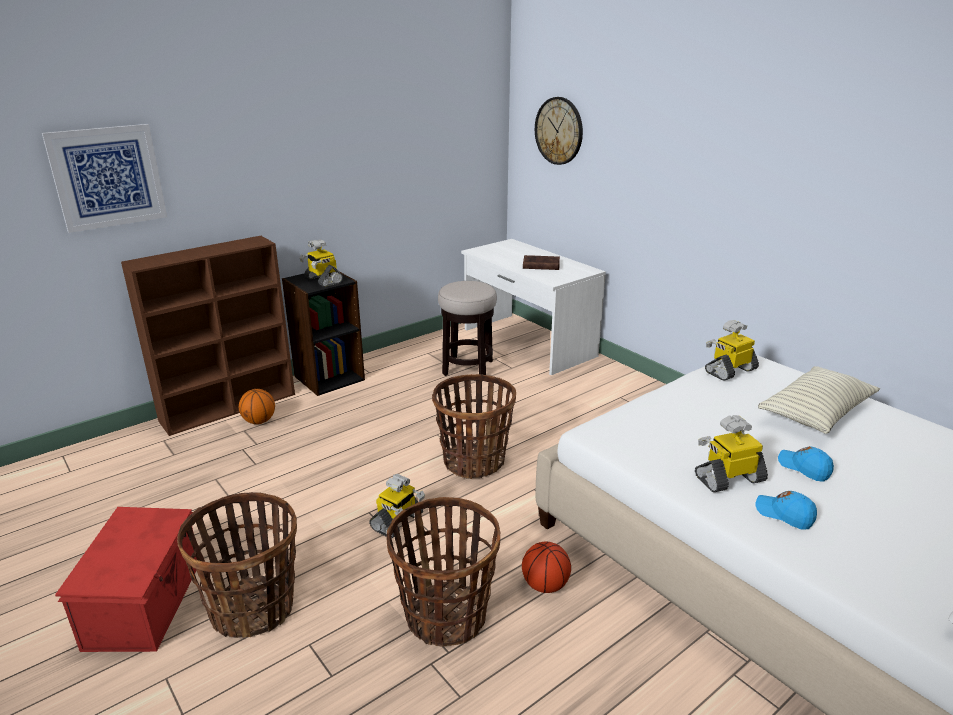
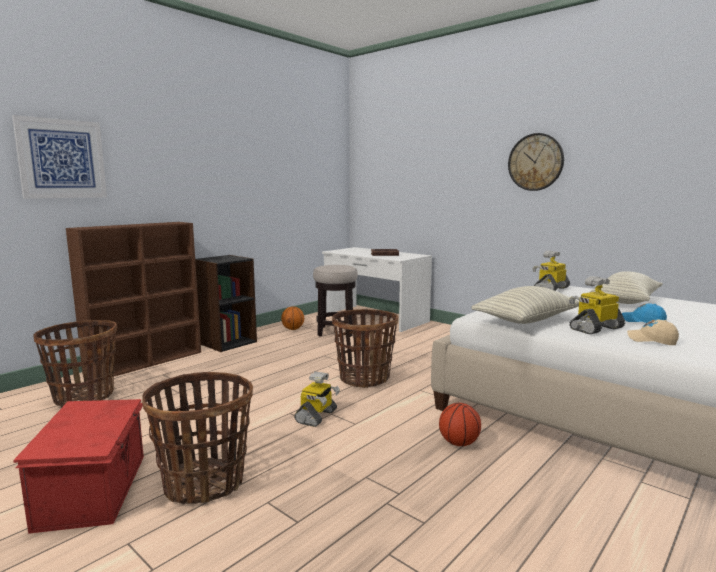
camera: 10 degrees left, 15 degrees down
(259, 421) = (175, 368): basketball -> basketball (293, 329)
(322, 280) = (226, 258): toy robot -> none
(445, 615) = (384, 470): basket -> basket (84, 397)
(559, 131) = (389, 164): wall clock -> wall clock (535, 162)
(651, 449) = (527, 320): none -> pillow
(784, 514) = (651, 340): blue cap -> beige cap

